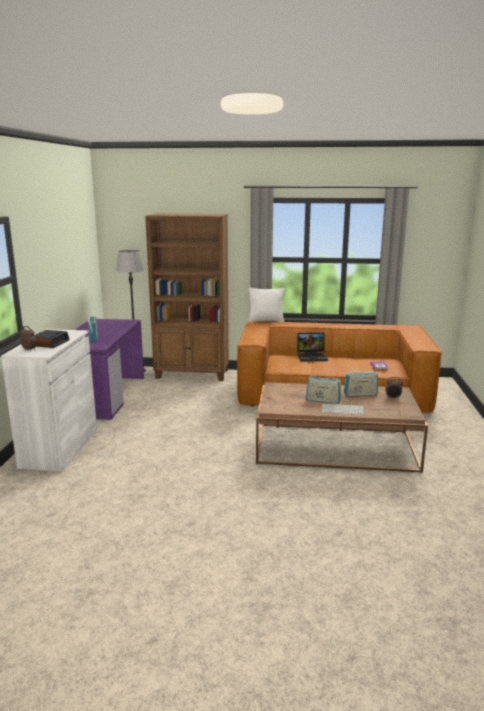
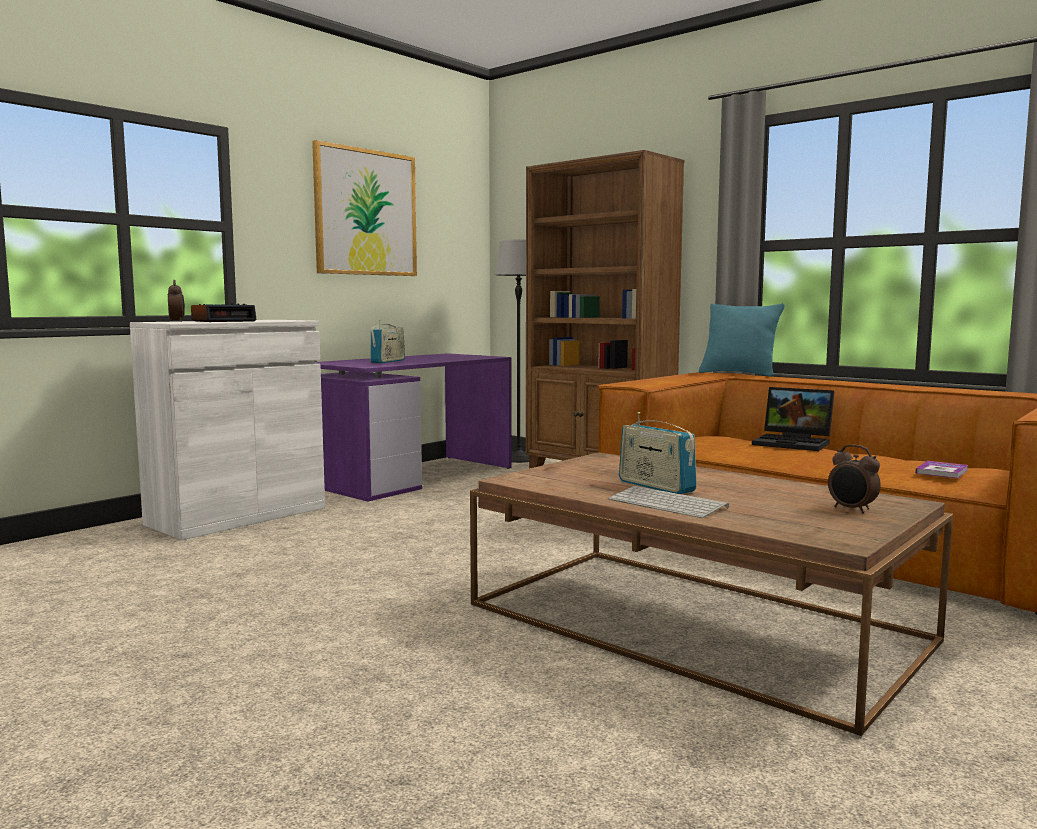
camera: 35 degrees right, 10 degrees down
(58, 248) = (366, 212): none -> picture
(266, 321) = (738, 374): white pillow -> turquoise pillow
(360, 394) = (772, 492): radio -> none

